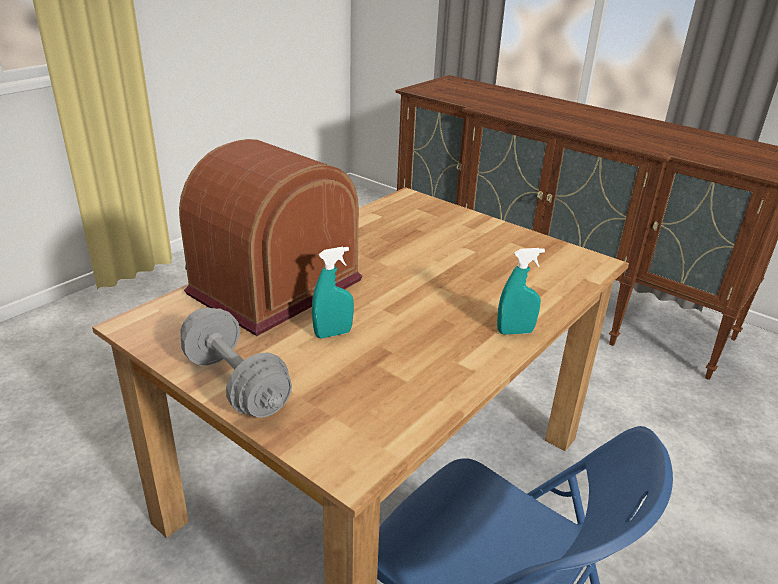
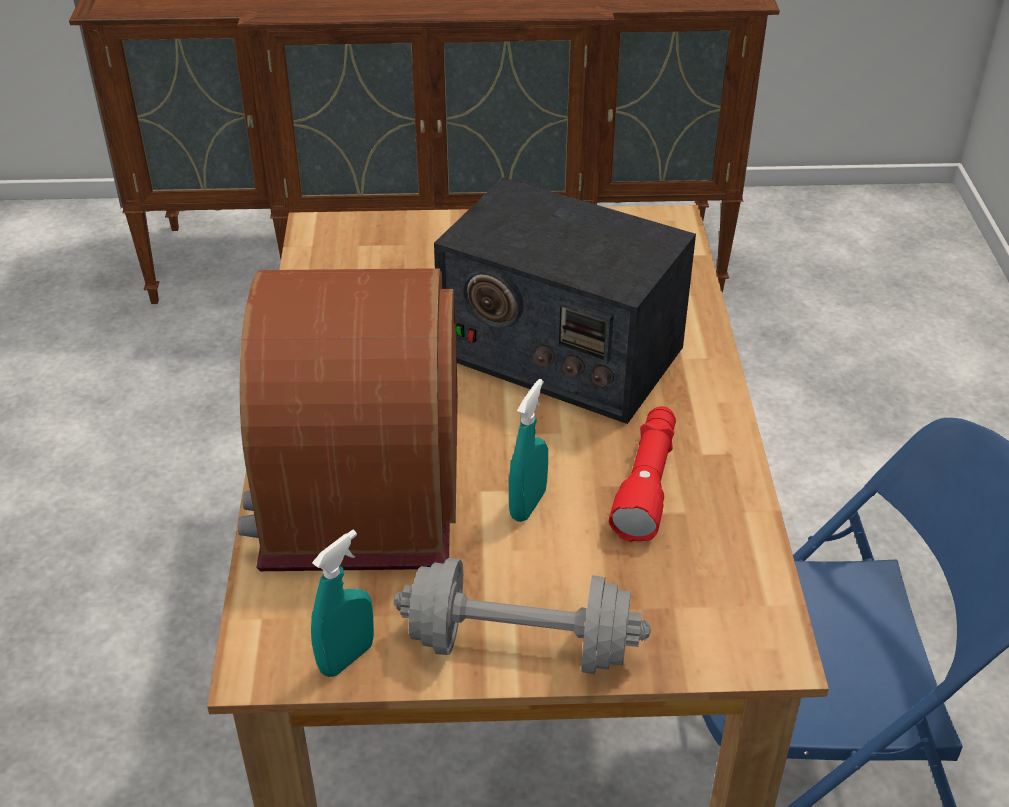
camera: 40 degrees left, 10 degrees up
(406, 358) = (647, 484): none -> red flashlight
(449, 285) = (559, 351): none -> radio
(515, 332) = (705, 375): turquoise spray bottle -> turquoise spray bottle (346, 658)

